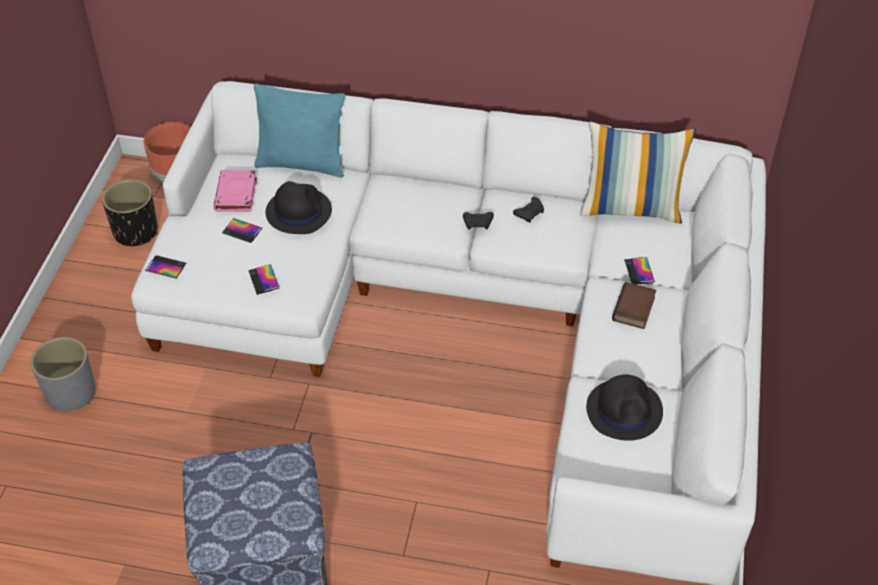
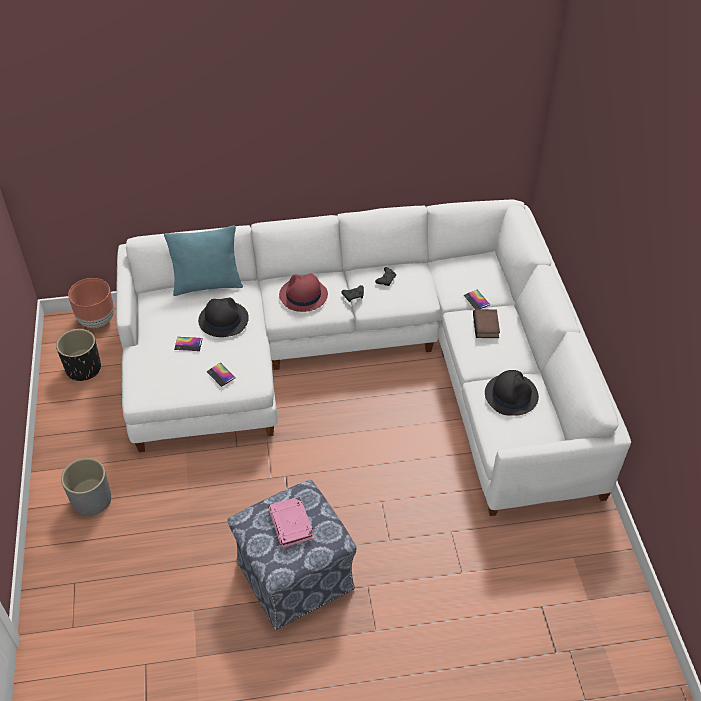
camera: 20 degrees left, 0 degrees up
(165, 267) = (142, 385): phone -> none
(236, 194) = (170, 319): pink book -> pink book (291, 524)
(413, 206) = (303, 295): none -> red hat
(631, 208) = (451, 259): pillow -> none

